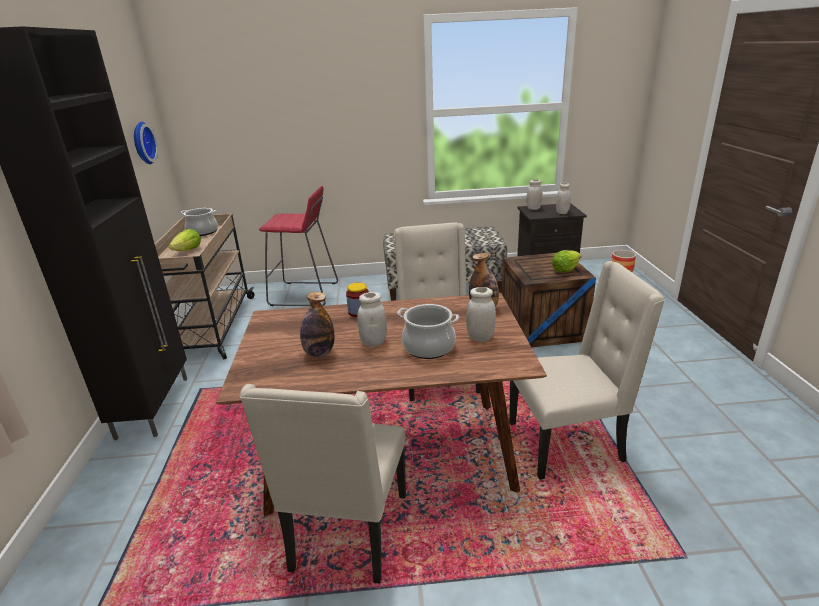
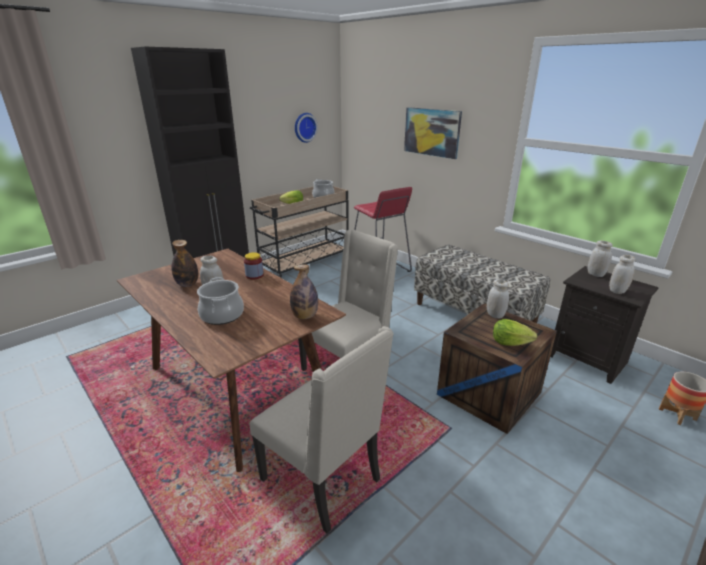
camera: 50 degrees right, 0 degrees up
(323, 120) = (432, 132): none -> picture
(348, 533) = (153, 406): beige chair -> none
(480, 337) = (253, 330): white jar -> white jar (495, 315)

